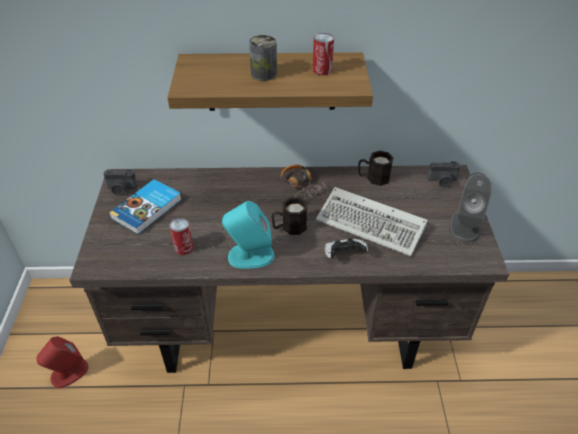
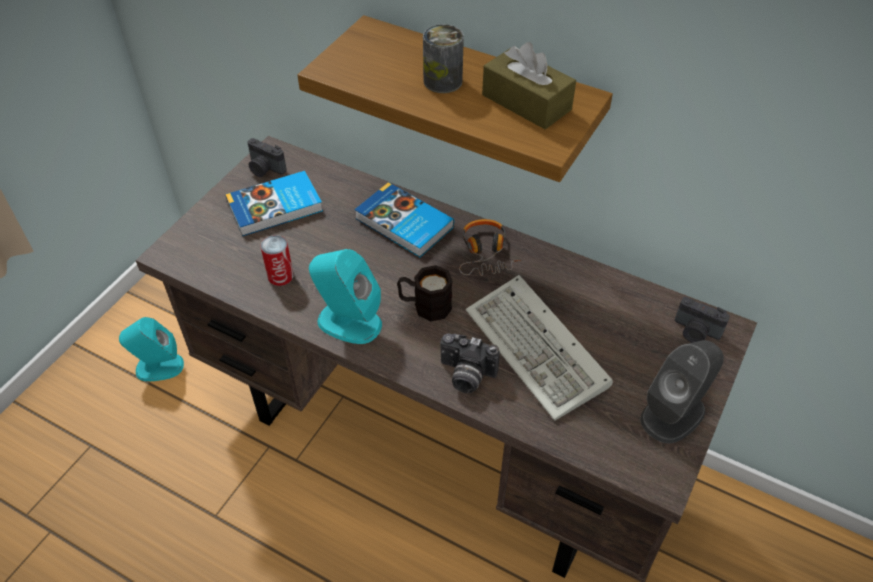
camera: 30 degrees right, 5 degrees up
(69, 373) = (159, 367): red speaker -> turquoise speaker
(239, 188) = (403, 224): none -> book
(322, 70) = (526, 102): can -> brown tissue box
(343, 255) = (465, 376): game controller -> camera
(373, 178) = (594, 284): black mug -> none

